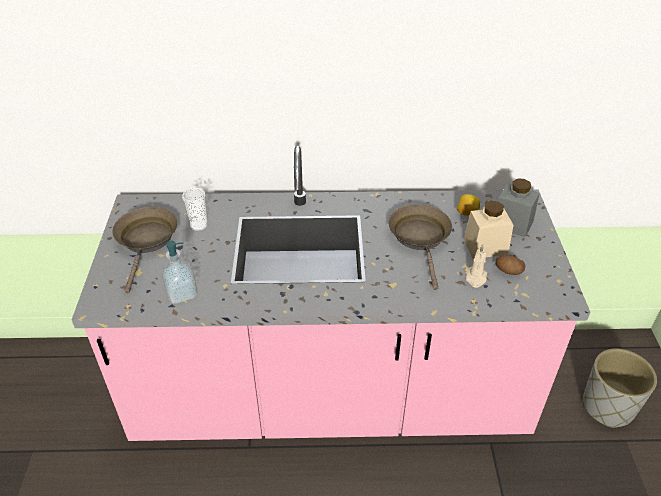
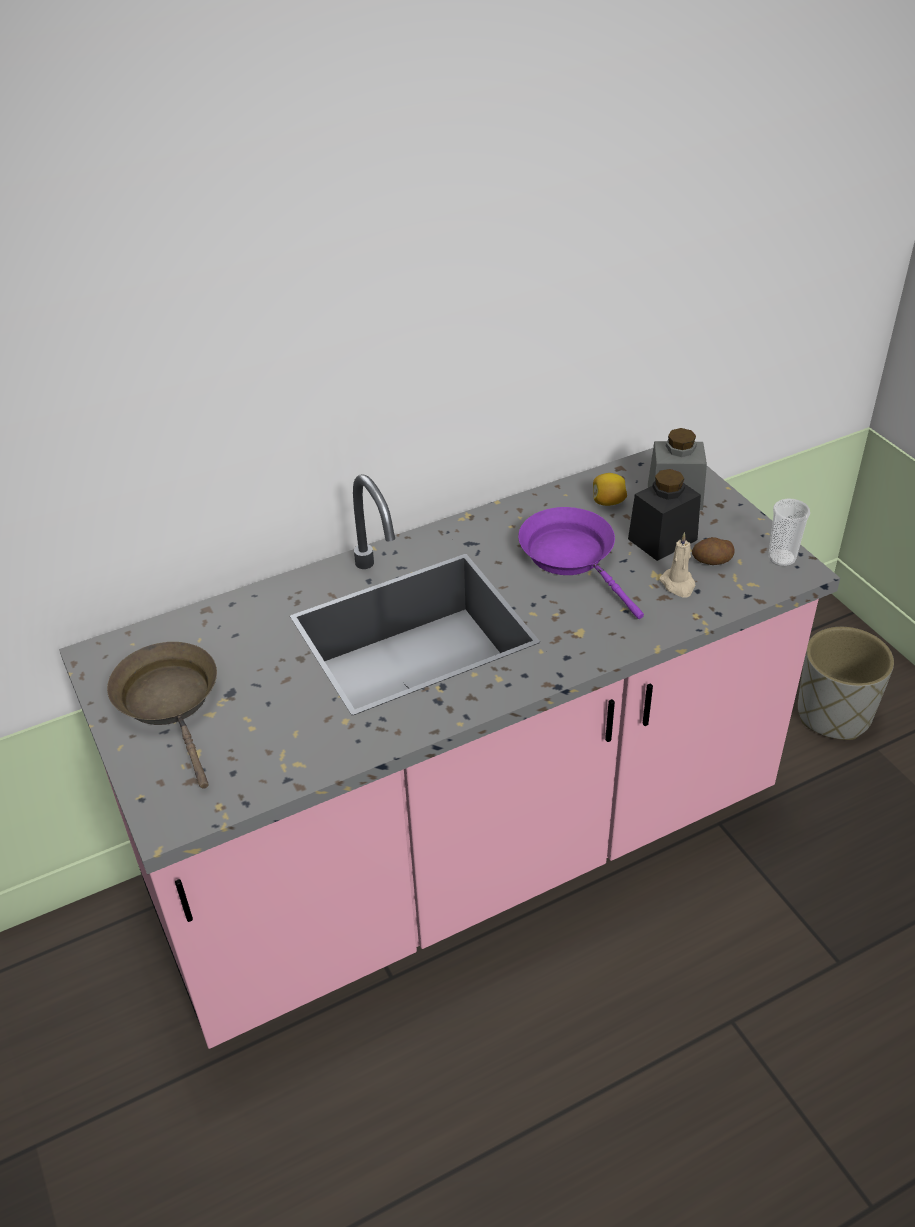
camera: 25 degrees left, 0 degrees up
(182, 293) = (289, 757): soap dispenser -> none
(199, 225) = (236, 650): cup -> cup (781, 558)
(420, 238) = (572, 557): brown frying pan -> purple frying pan
(485, 247) = (662, 539): beige jar -> black jar

